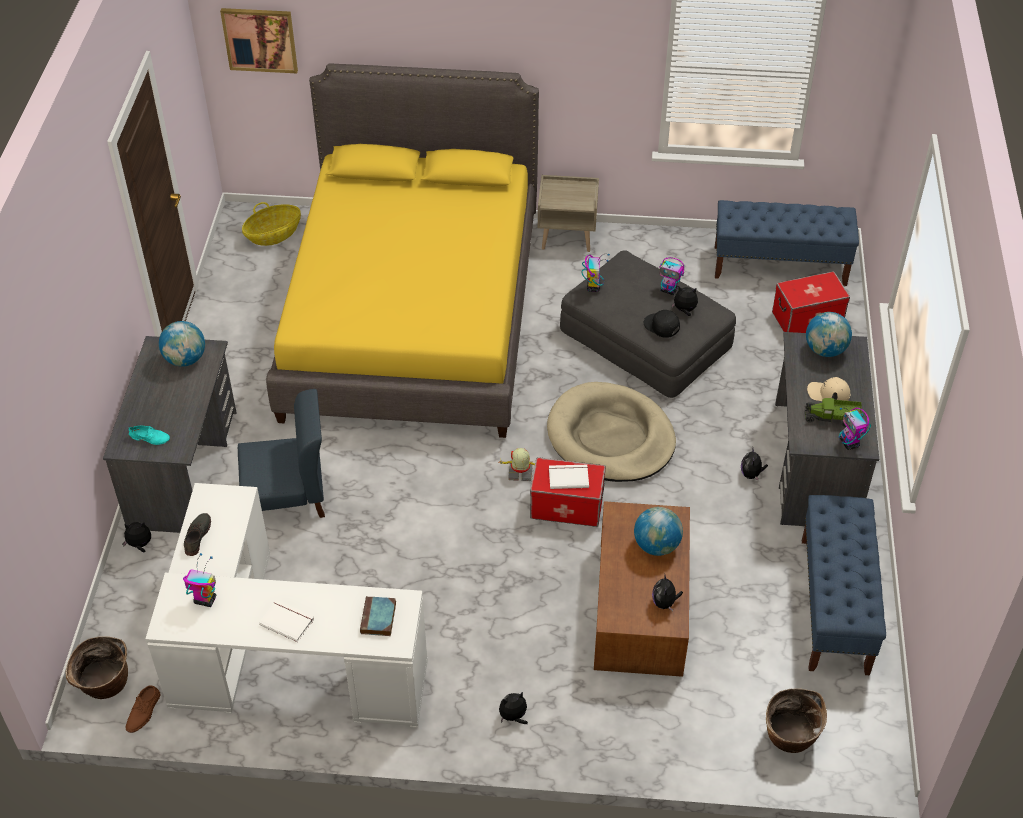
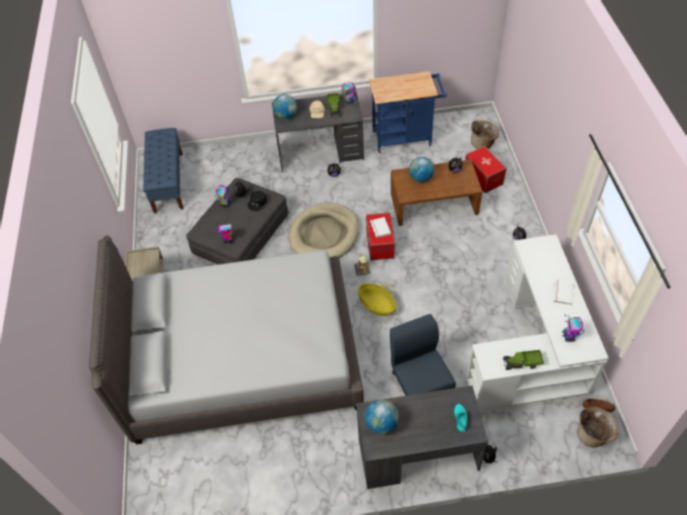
camera: 100 degrees left, 5 degrees up
(197, 535) = (522, 363): grey shoe -> toy truck
(260, 39) = (72, 414): picture -> none
(273, 235) = (166, 479): basket -> basket (377, 305)
(378, 619) = (540, 253): book -> none
(413, 316) = (243, 357): yellow bed -> grey bed
(807, 318) = (212, 166): storage box -> storage box (483, 177)
(834, 605) = (405, 137): blue bench -> blue cart

